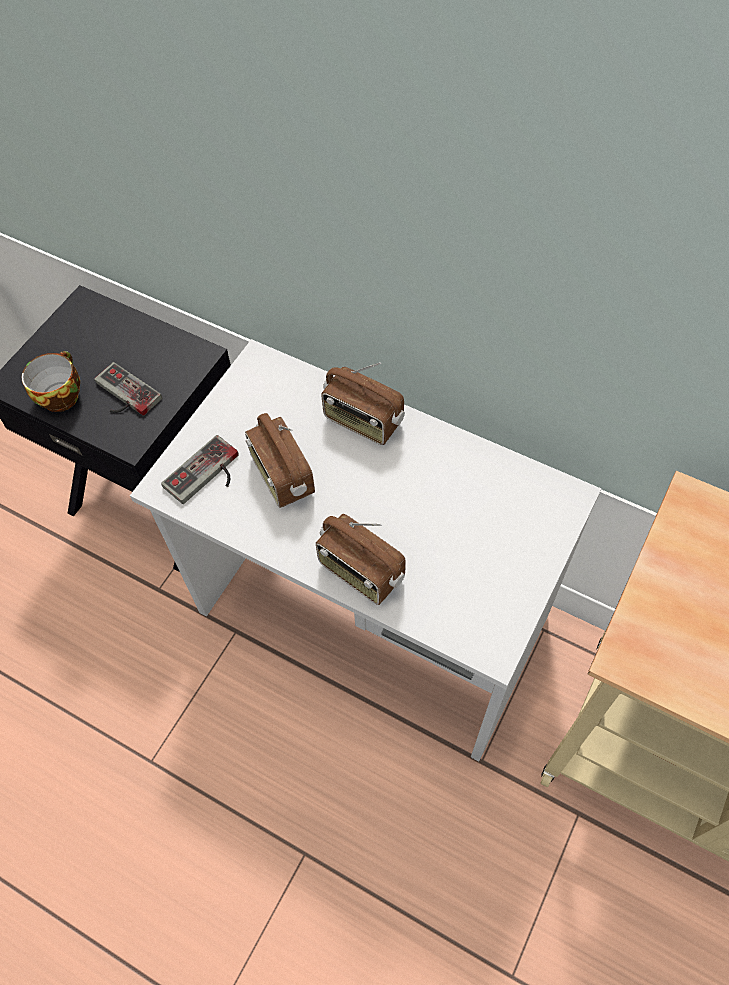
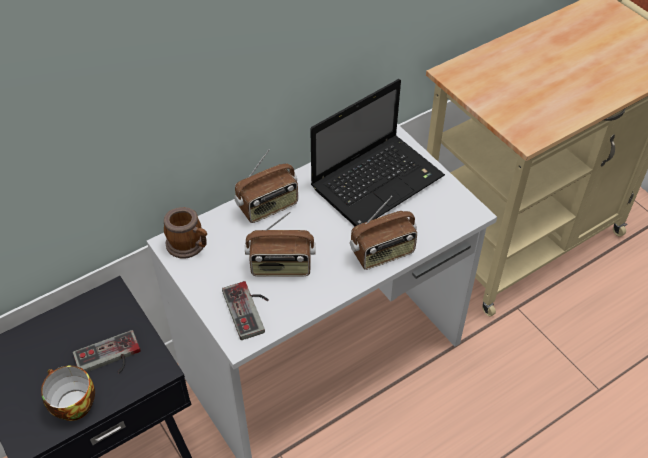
camera: 65 degrees left, 10 degrees down
(264, 378) = (189, 245): none -> mug
(479, 515) = (378, 180): none -> laptop

